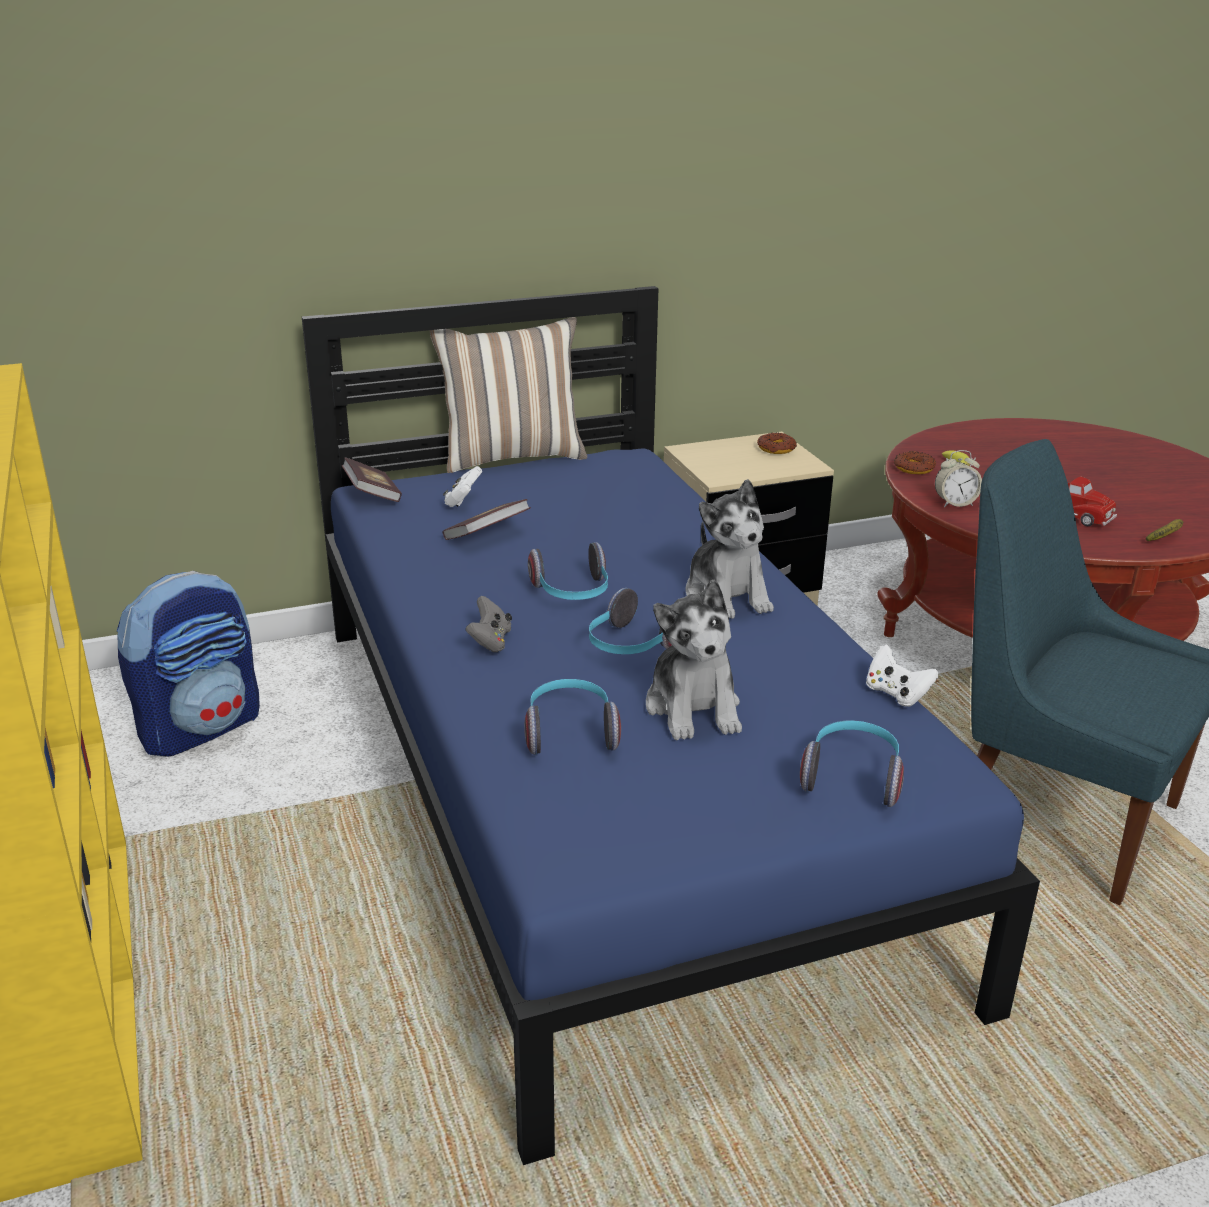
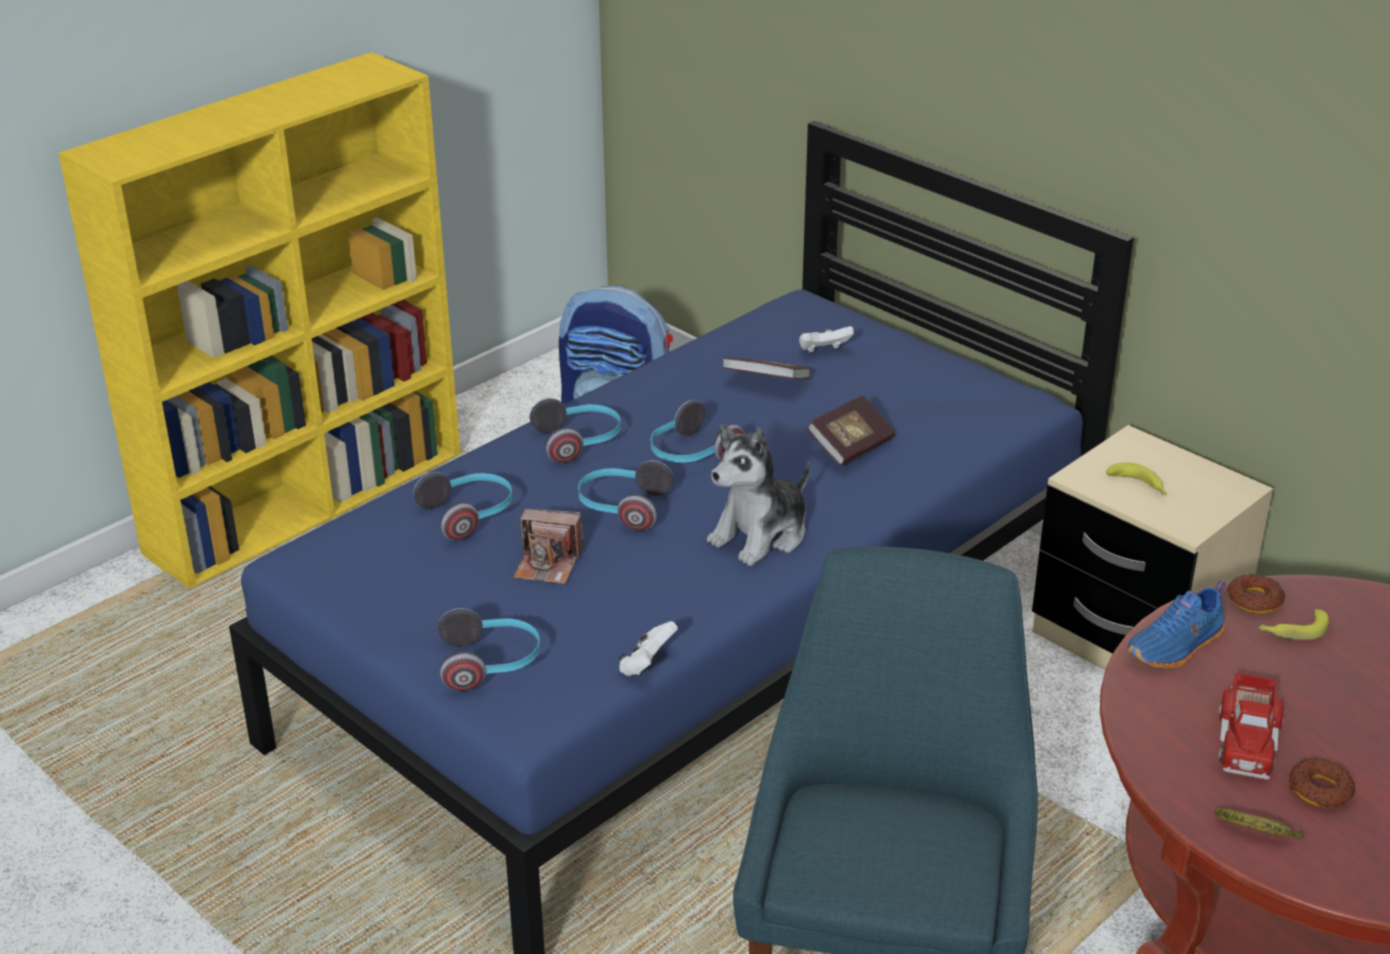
camera: 65 degrees right, 5 degrees up
(372, 495) = (792, 307): book -> book (850, 446)
(490, 641) = (579, 442): grey game controller -> headphones
(512, 456) = (954, 344): pillow -> none
(694, 708) = (548, 564): plush toy -> camera
(746, 464) = (1139, 486): none -> banana
(776, 448) = (1211, 495): donut -> donut (1320, 790)
(955, 503) = (1176, 647): alarm clock -> blue shoe

